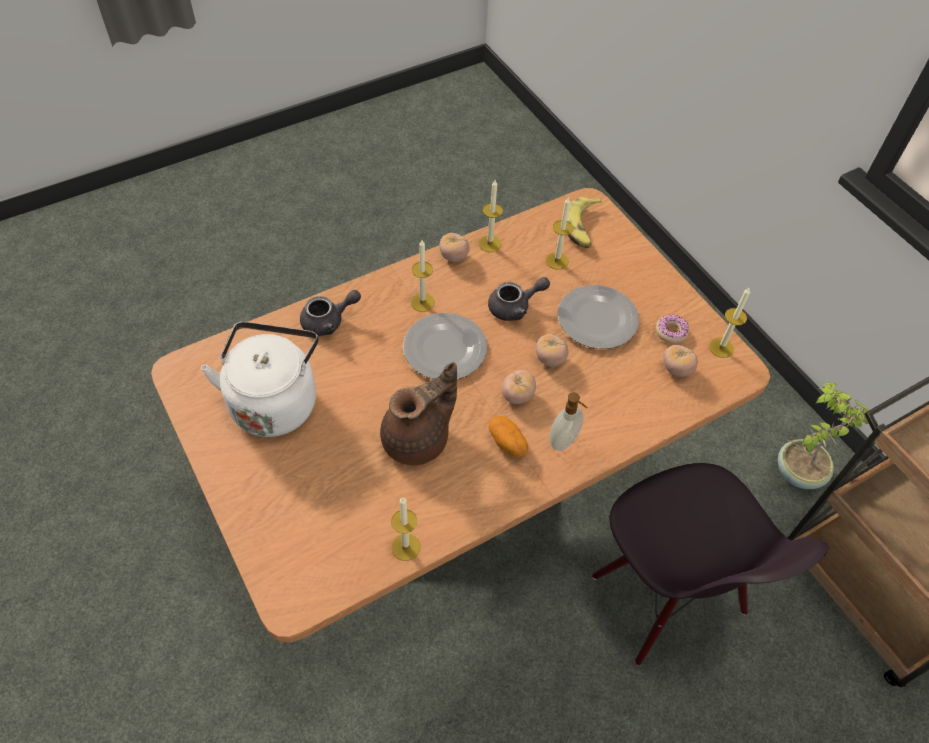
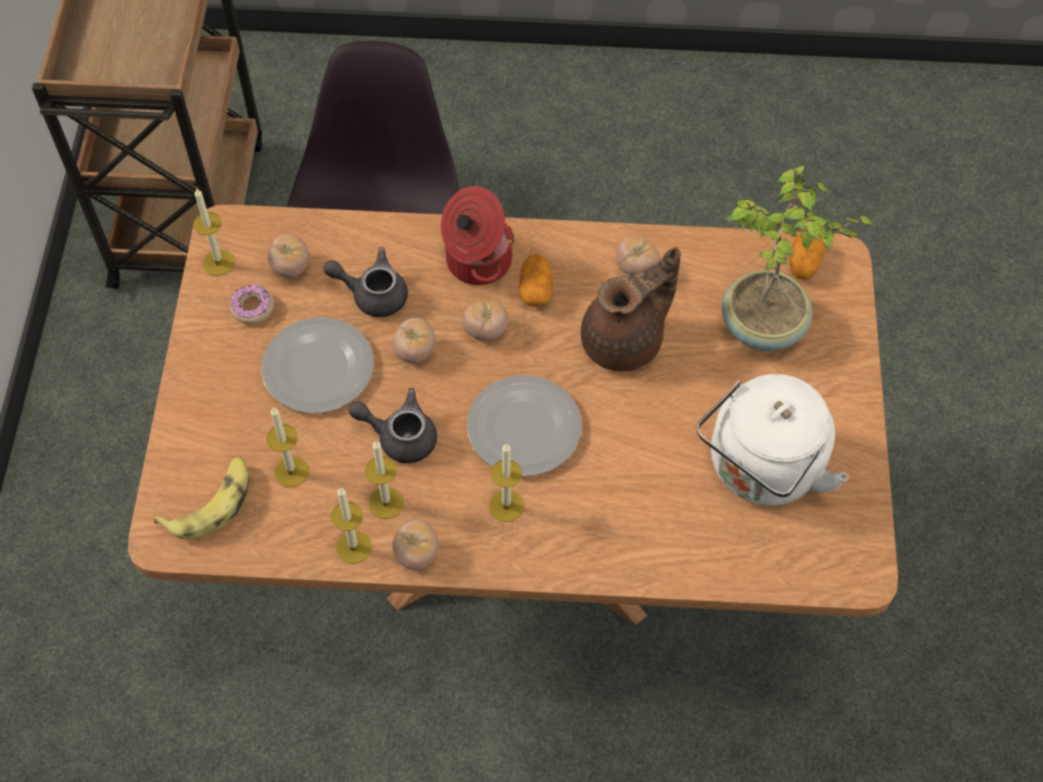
camera: 145 degrees left, 5 degrees up
(318, 582) = (803, 262): none -> potato
(328, 321) = (641, 543): grey teapot -> grey teapot (372, 294)
(405, 547) = (704, 250): candle -> candle (386, 503)
(418, 439) = (625, 341): brown teapot -> brown teapot turned 150 degrees clockwise
(448, 500) = (636, 268): none -> tomato
(564, 441) = (476, 261): soap dispenser -> cooking pot
(797, 471) = (127, 340): potted plant -> potted plant (763, 328)

